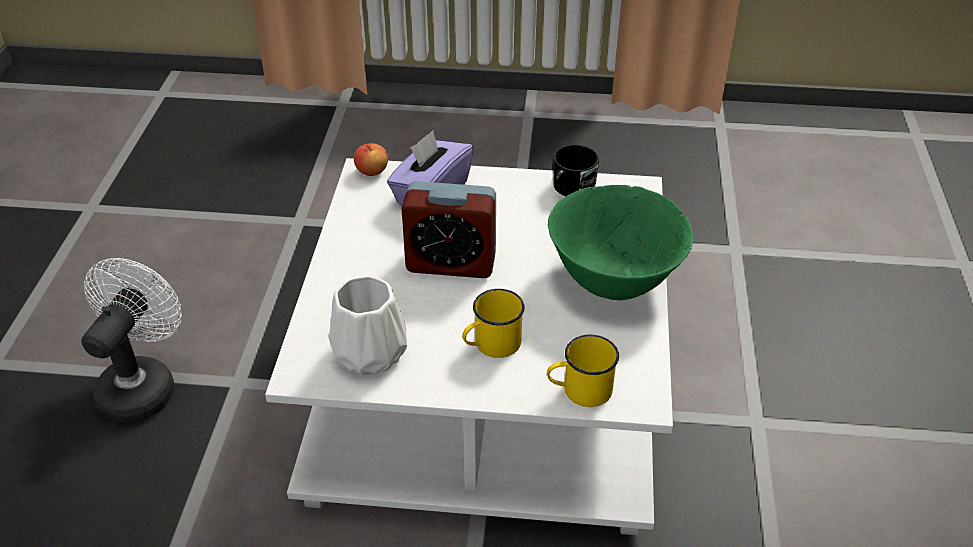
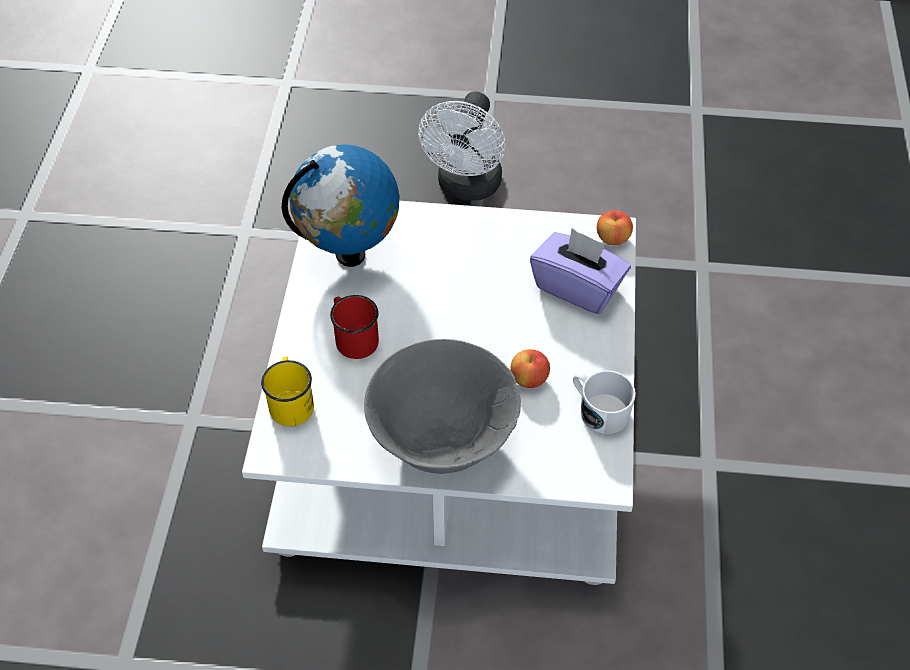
camera: 90 degrees right, 10 degrees up
(143, 384) = (467, 187): white fan -> white fan turned 90 degrees clockwise
(371, 352) = (350, 254): white vase -> globe
(451, 263) = (467, 306): alarm clock -> none
(491, 345) = (353, 337): yellow mug -> red mug
(539, 226) = (529, 379): none -> apple
(570, 188) = (598, 410): black mug -> white mug
(613, 279) = (443, 440): green bowl -> grey bowl

